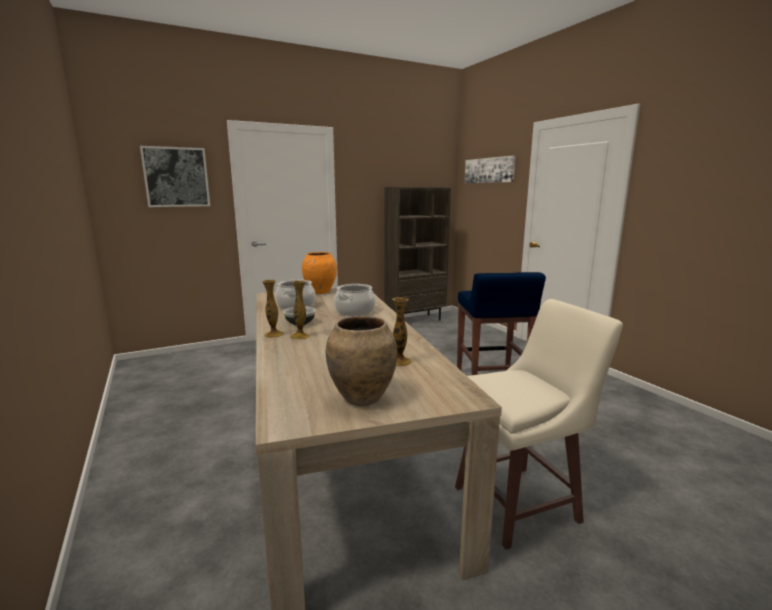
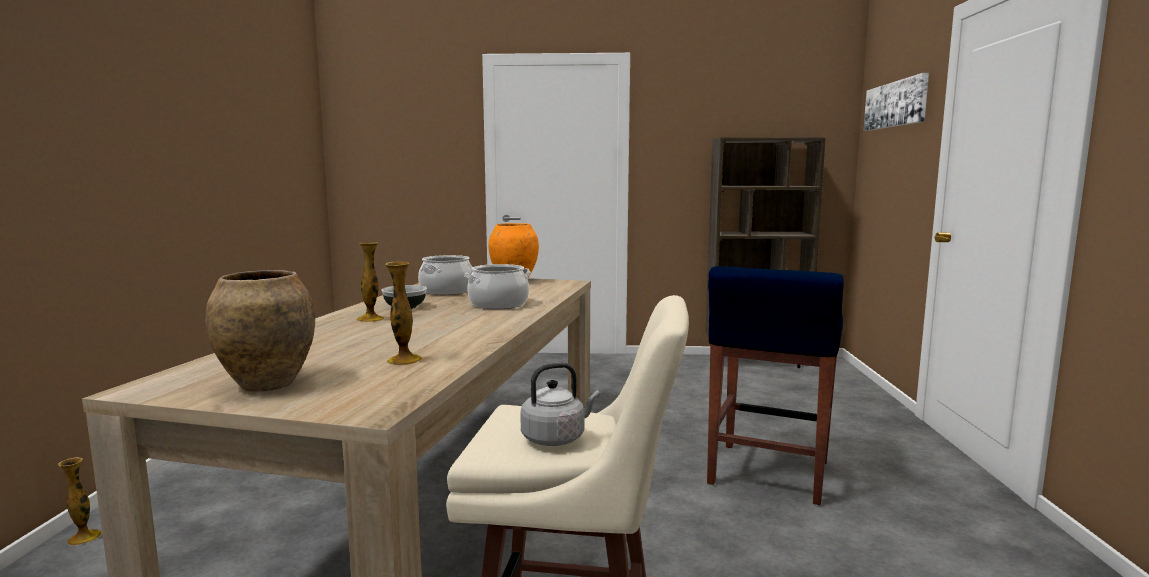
camera: 30 degrees right, 5 degrees down
(176, 177) = (418, 129): picture -> none
(274, 334) = (350, 313): vase -> vase (84, 537)
(532, 389) = (556, 438): none -> grey kettle

